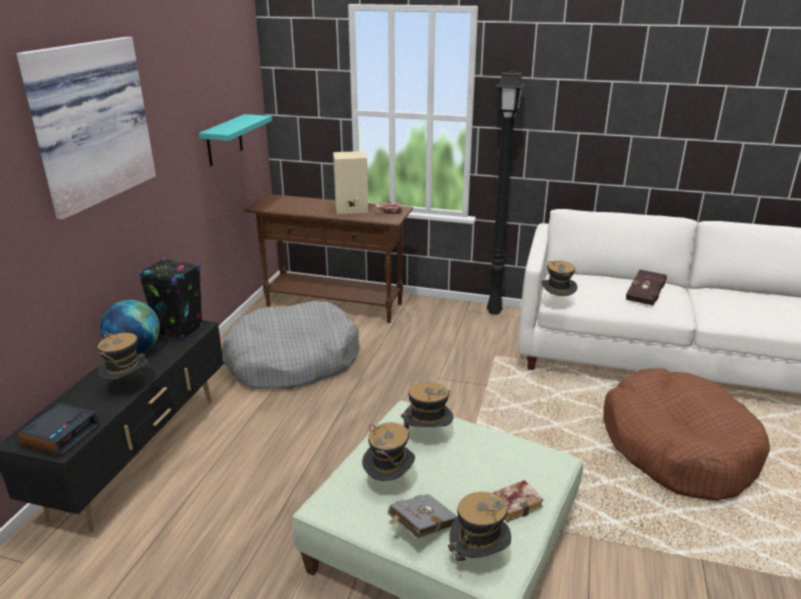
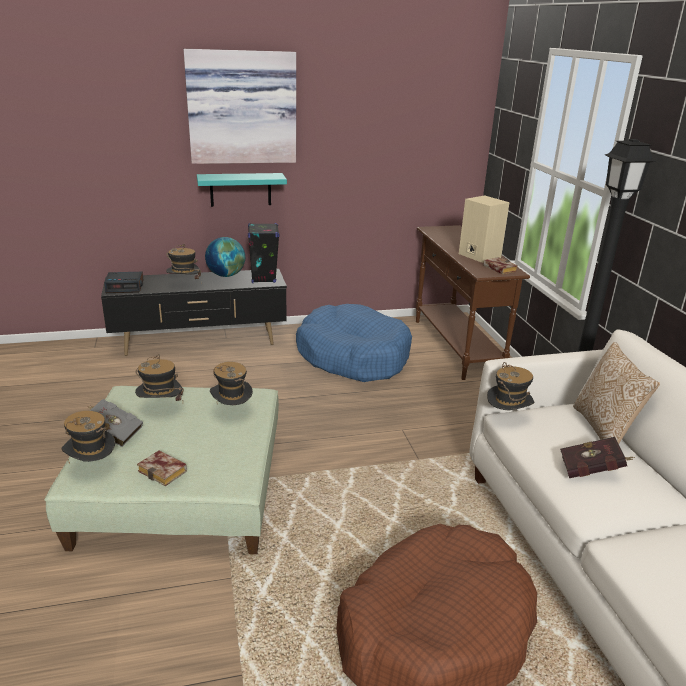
camera: 60 degrees right, 0 degrees up
(224, 140) = (409, 160): turquoise shelf -> turquoise shelf (240, 189)
(292, 361) = (353, 356): grey dog bed -> blue dog bed
(595, 276) = (604, 429): none -> pillow

